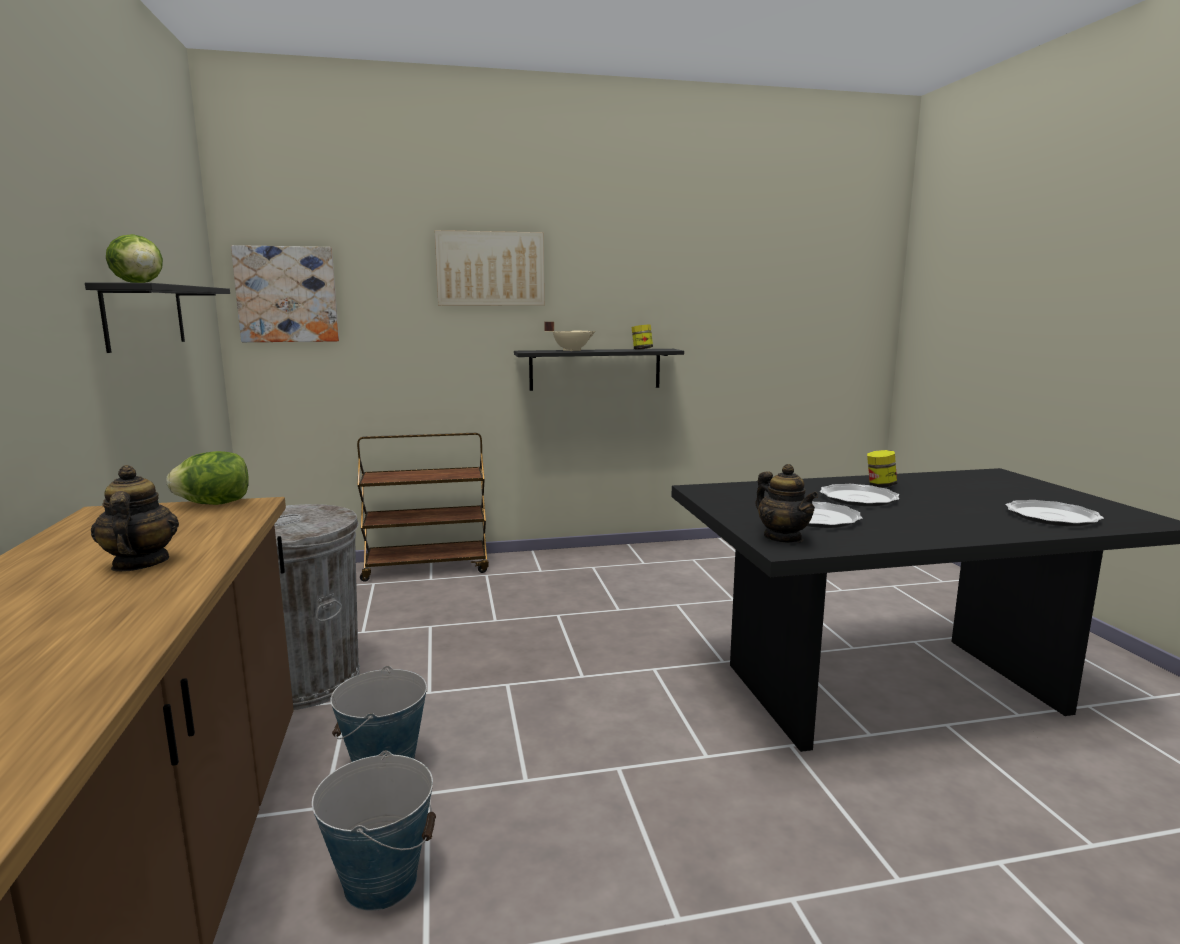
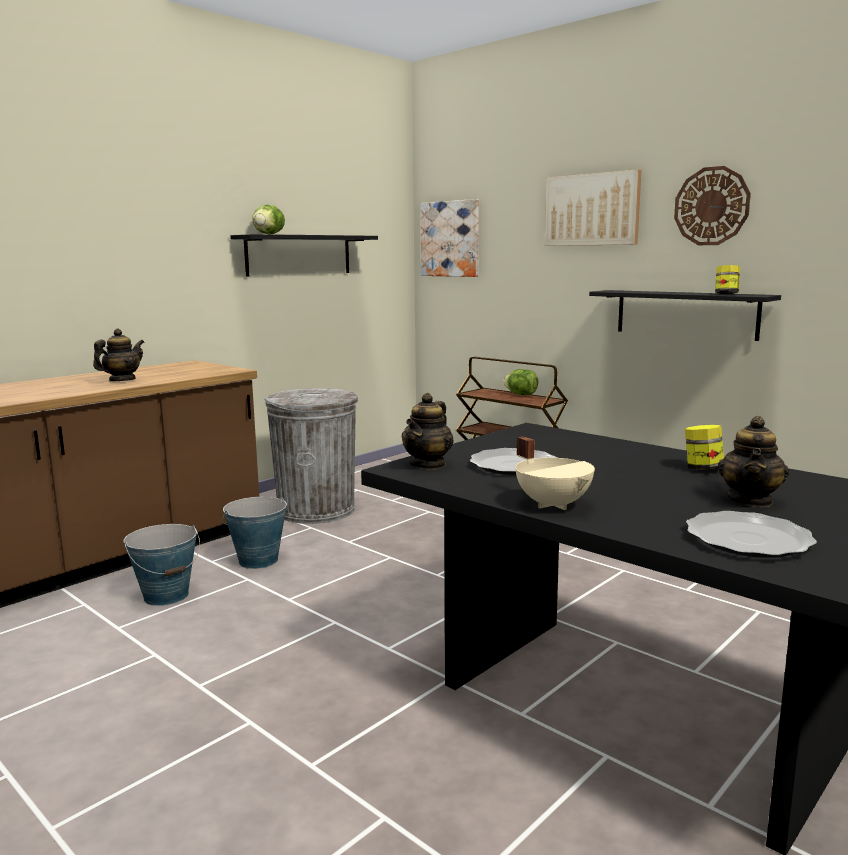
camera: 55 degrees right, 0 degrees up
(214, 504) = (224, 367): lettuce -> lettuce (521, 394)
(571, 350) = (649, 292): beige cooking pot -> beige cooking pot (554, 504)
(612, 272) = (711, 206): none -> wall clock
(858, 498) = (624, 468): plate -> none
(966, 496) = (750, 500): none -> teapot

